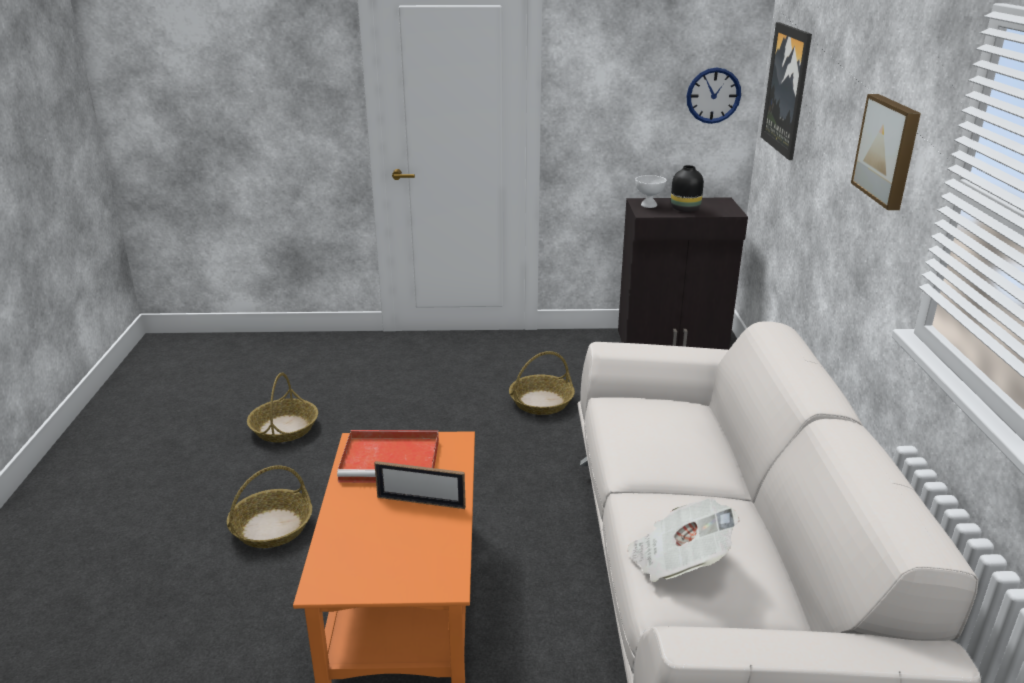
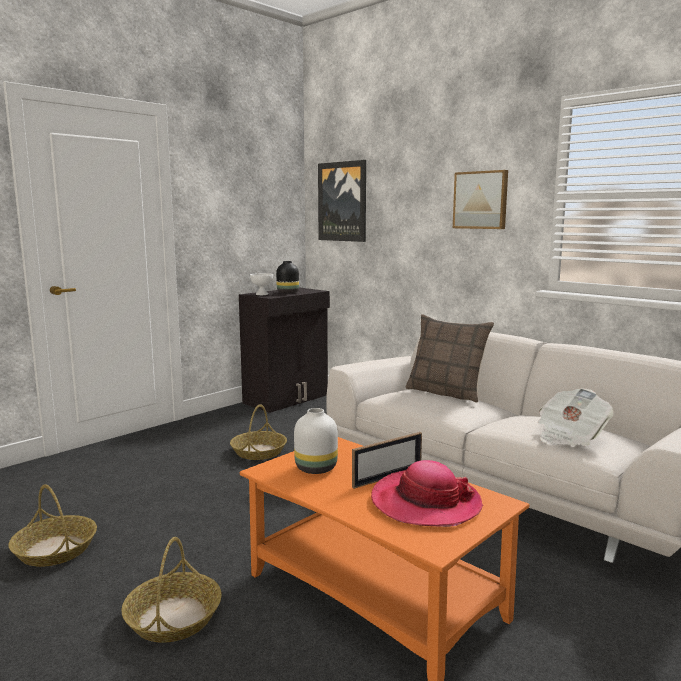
camera: 45 degrees left, 15 degrees down
(392, 460) = (316, 468): red tray -> white vase
(396, 545) = (425, 502): none -> hat
(687, 428) = (446, 392): none -> pillow
(713, 95) = (280, 216): wall clock -> none

